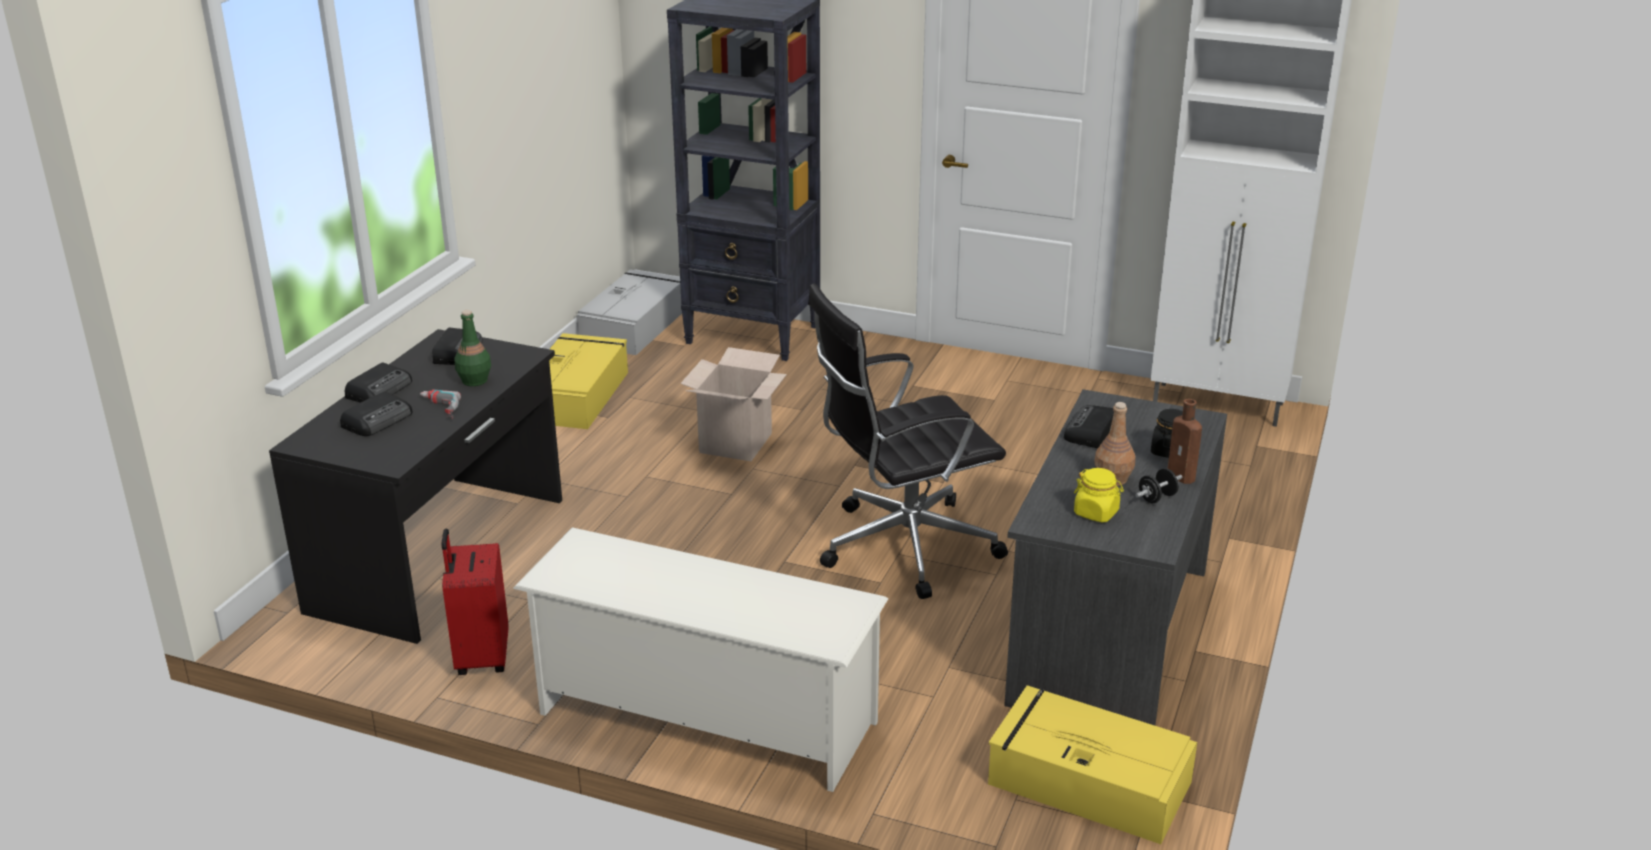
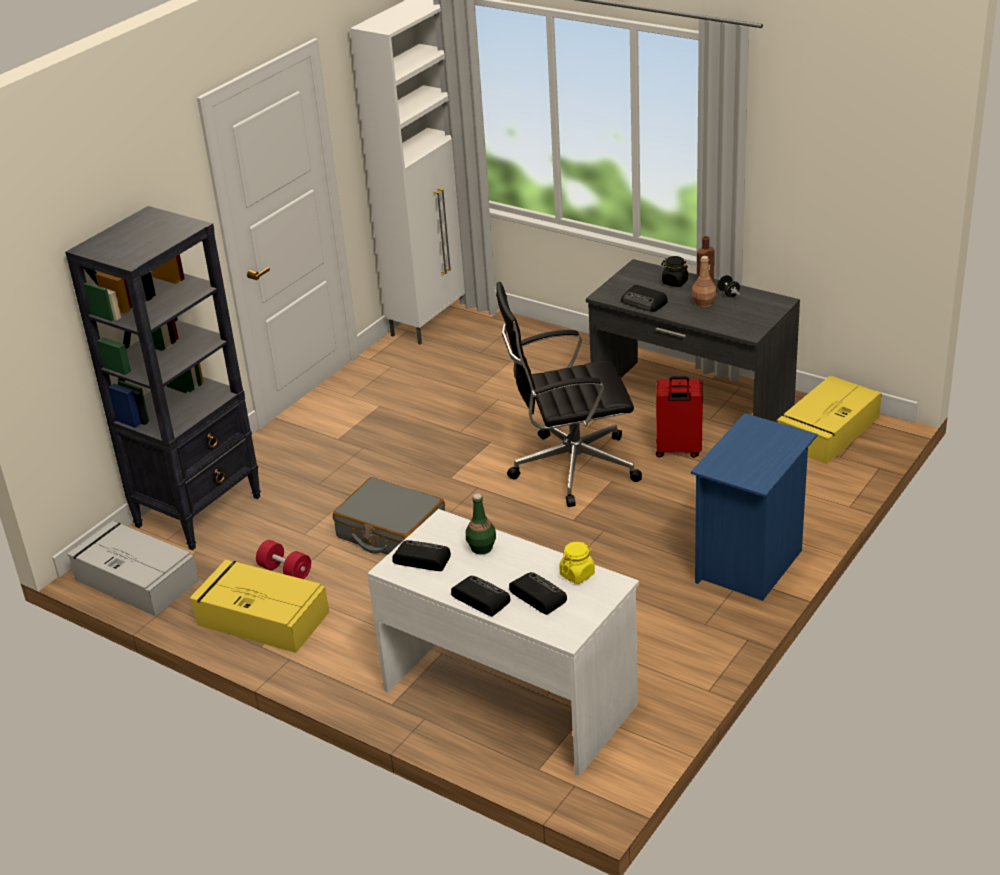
camera: 75 degrees left, 5 degrees up
(437, 410) = (529, 565): power drill -> none
(441, 554) = (510, 695): black desk -> white desk
(480, 657) = (663, 669): red suitcase -> red suitcase (678, 450)
(655, 395) = (285, 571): none -> red dumbbell
(704, 718) = (751, 565): white shoe rack -> blue nightstand
(735, 443) = (391, 532): cardboard box -> grey suitcase
(902, 547) = (570, 467): black office chair -> black office chair turned 90 degrees clockwise
(1096, 513) = (741, 313): yellow jar -> yellow jar (577, 574)

